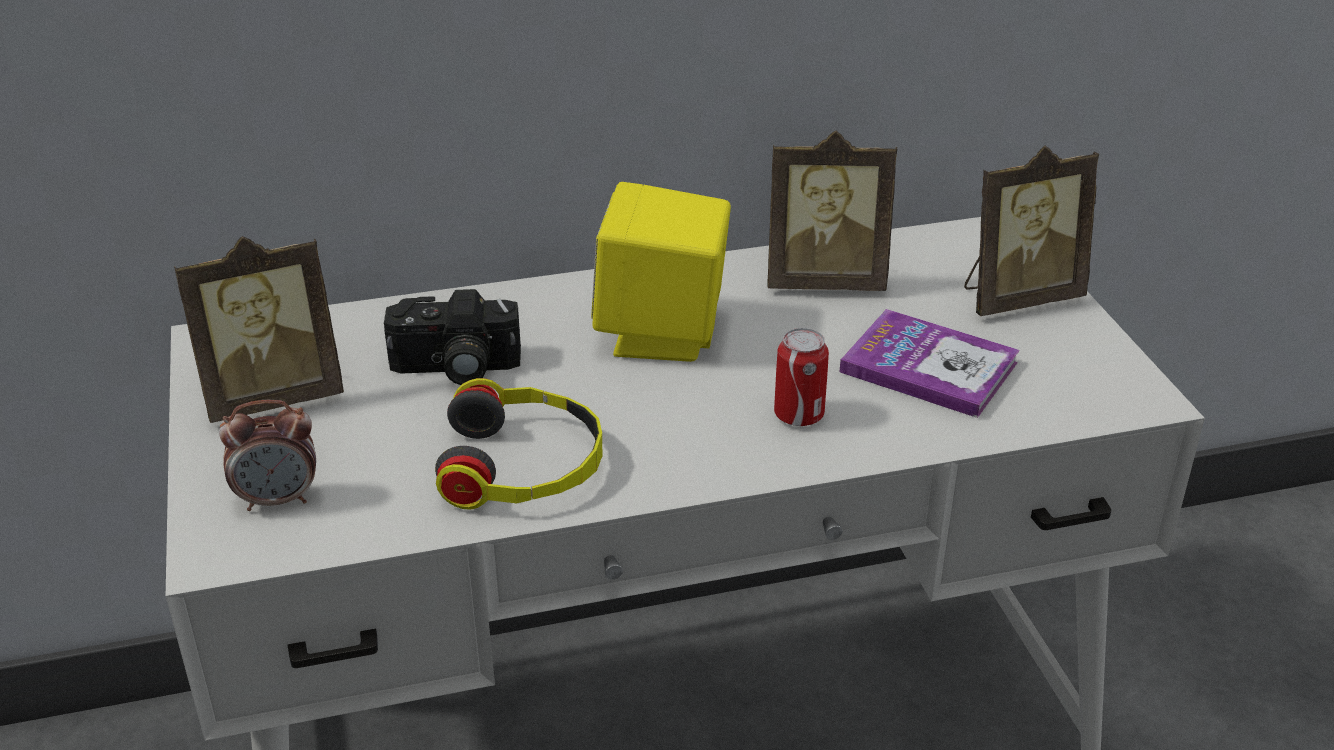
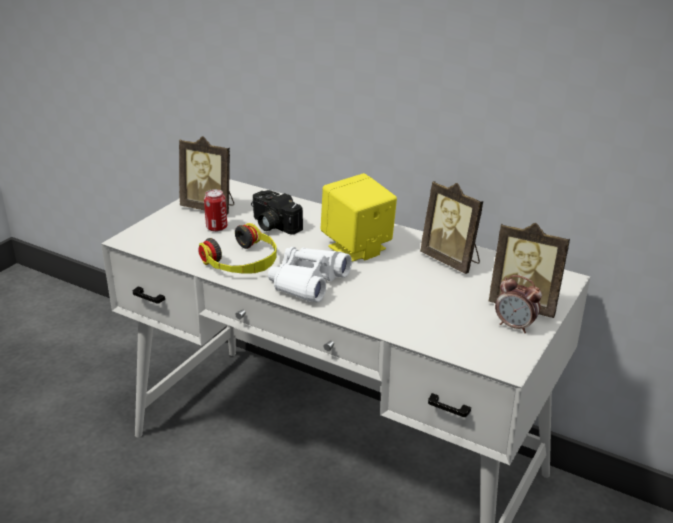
camera: 45 degrees right, 5 degrees down
(278, 499) = (164, 235): alarm clock -> alarm clock (515, 326)
(692, 436) = (308, 282): none -> white binoculars
(799, 415) = (356, 296): can -> can (216, 228)
(929, 367) = (436, 307): book -> none

